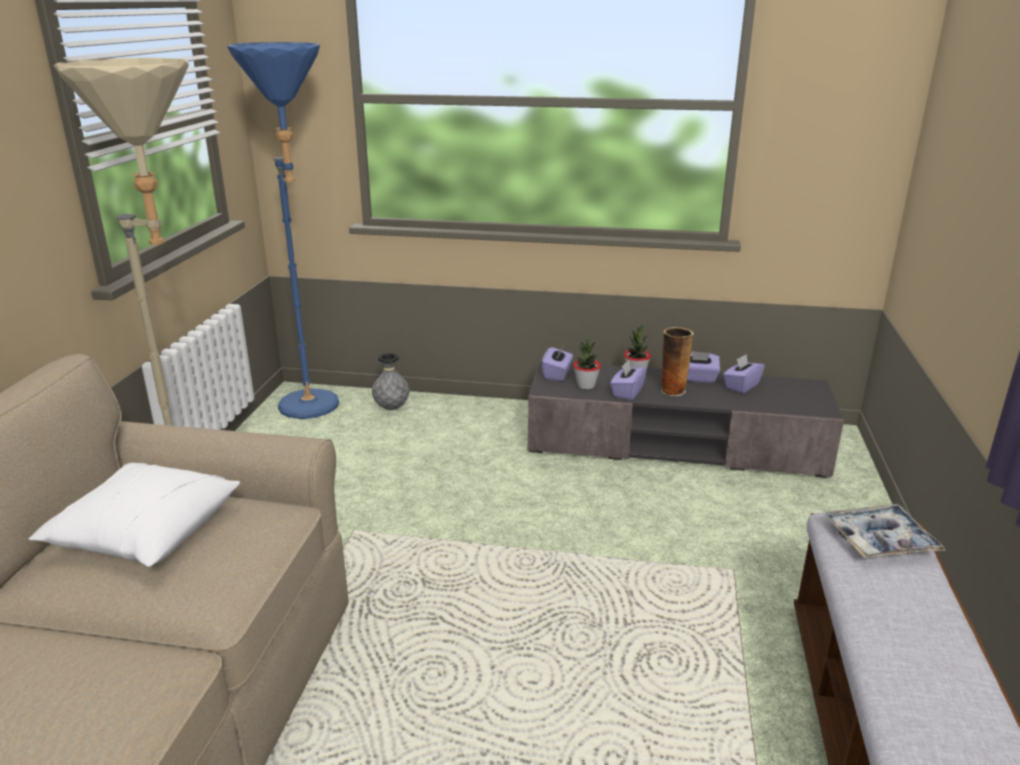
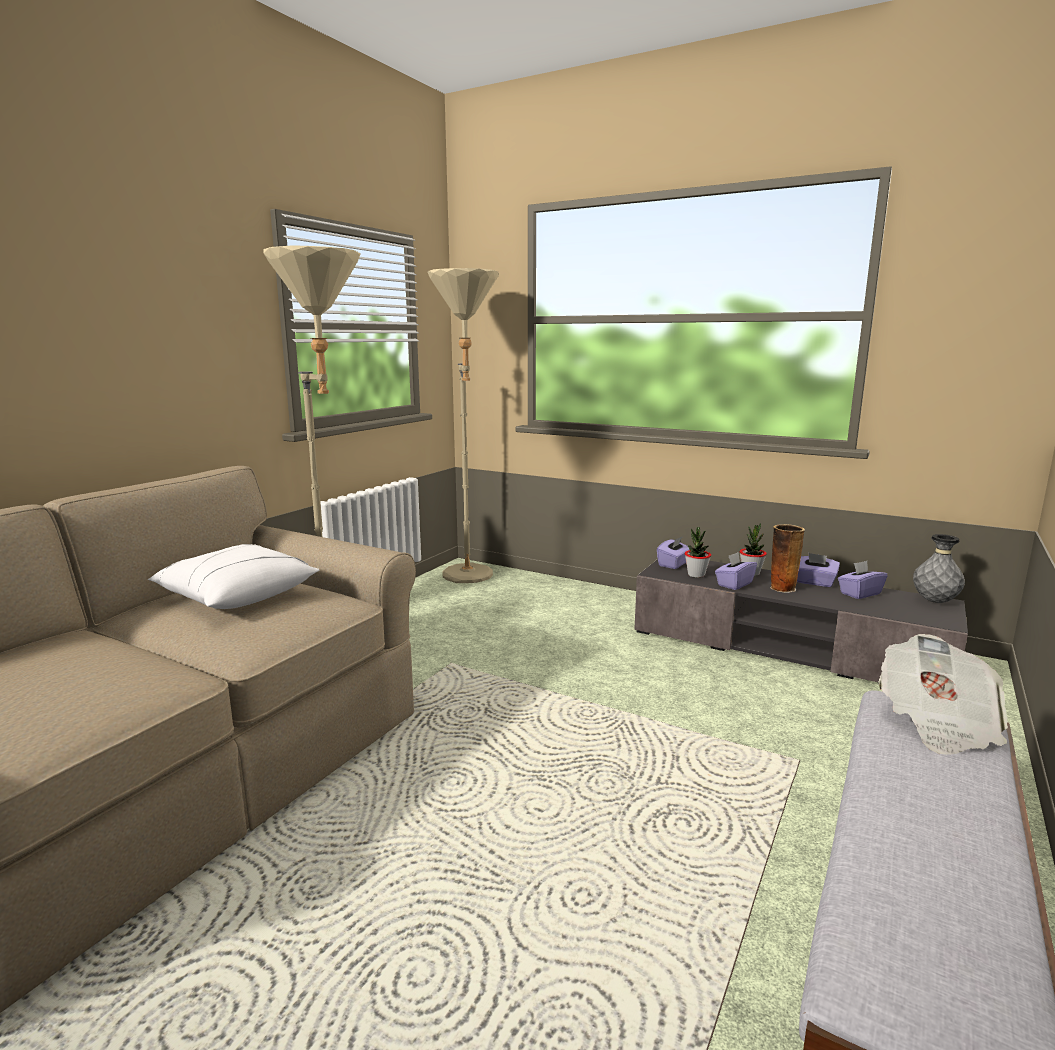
camera: 20 degrees right, 10 degrees down
(314, 410) = (469, 579): blue floor lamp -> beige floor lamp
(391, 408) = (533, 585): grey vase -> grey vase (934, 601)
(880, 540) = (937, 723): tray -> newspaper

